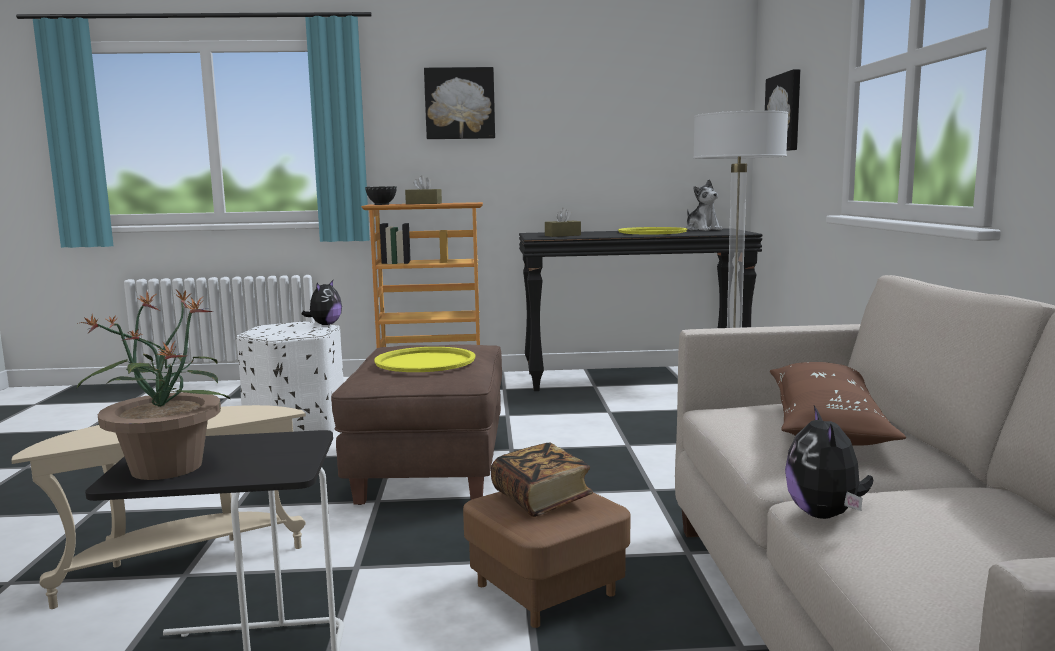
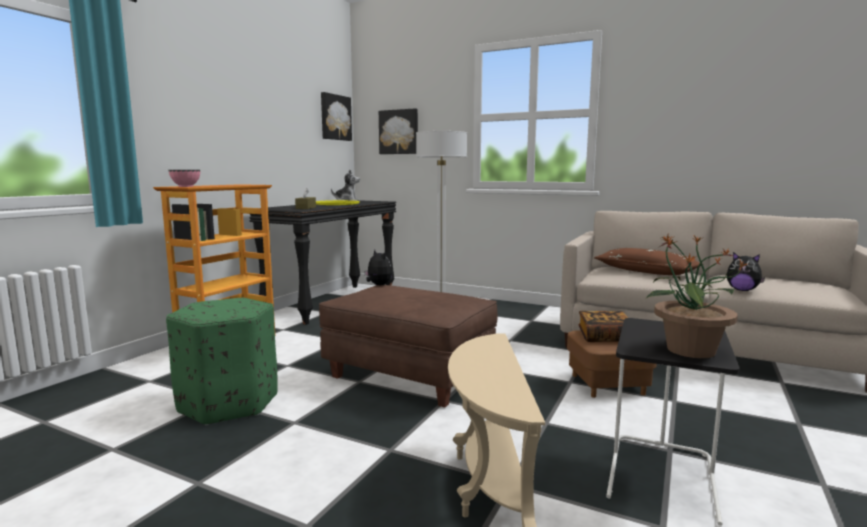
camera: 60 degrees left, 0 degrees up
(297, 427) = (229, 402): white ottoman -> green ottoman
(325, 324) = (238, 298): plush toy -> plush toy (378, 285)
(381, 204) = (185, 186): black bowl -> pink bowl
(423, 203) = (216, 185): brown tissue box -> none
(425, 361) = (421, 296): yellow tray -> none
(460, 103) = (201, 99): picture -> picture (335, 117)

